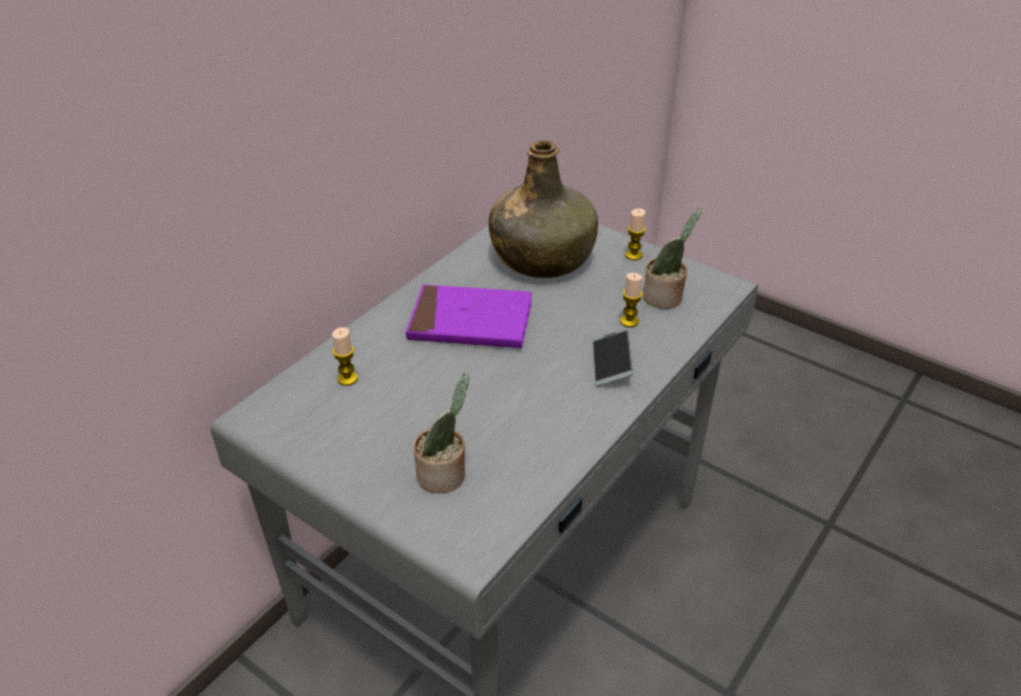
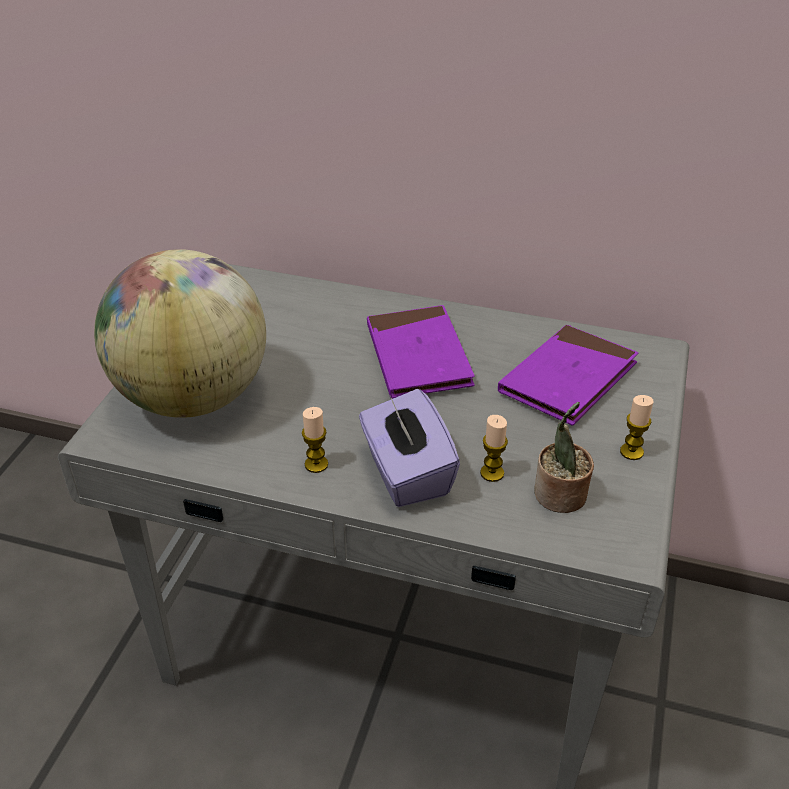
camera: 70 degrees right, 0 degrees up
(347, 379) = (296, 309): candle -> candle (316, 464)
(445, 475) = (193, 397): potted plant -> globe
(542, 257) = (568, 379): green bottle -> purple book
(611, 363) = (406, 473): phone -> purple tissue box

